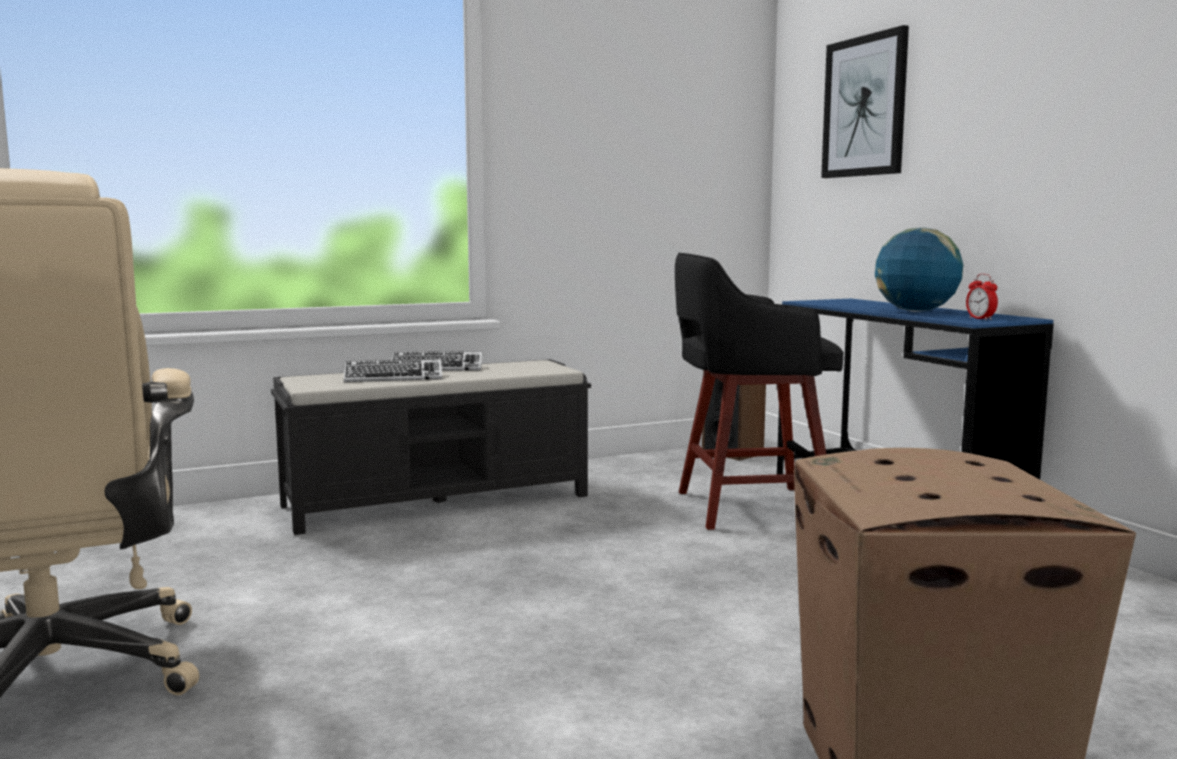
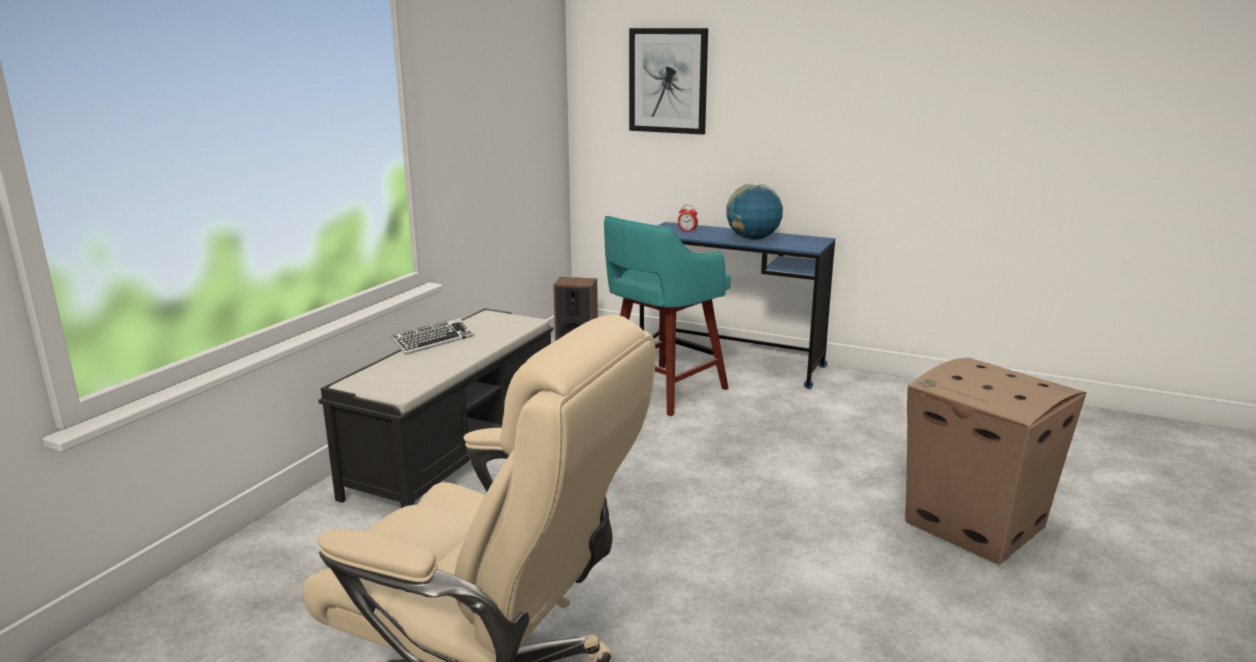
camera: 40 degrees left, 10 degrees up
(393, 378) = (433, 362): keyboard -> none
(747, 507) = (662, 390): black stool -> turquoise stool
(980, 319) = (807, 244): alarm clock -> alarm clock (687, 231)

